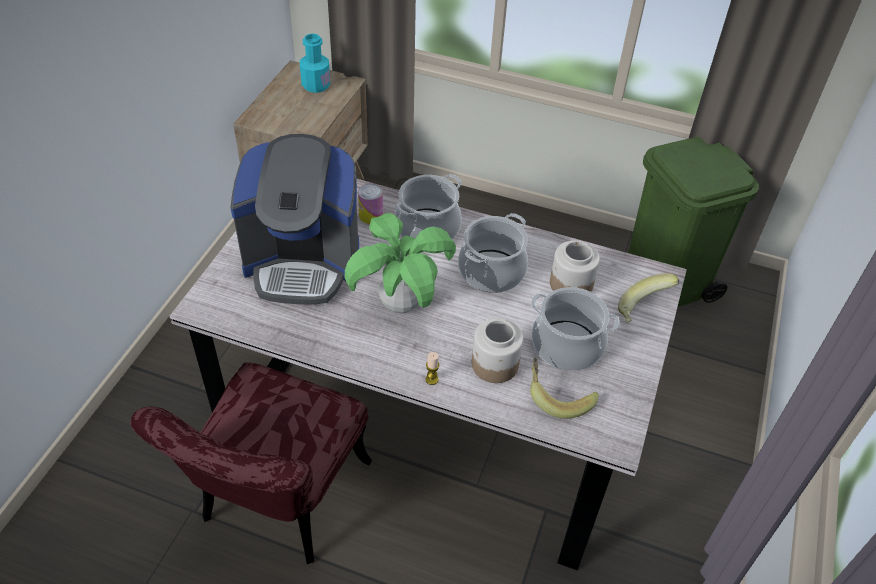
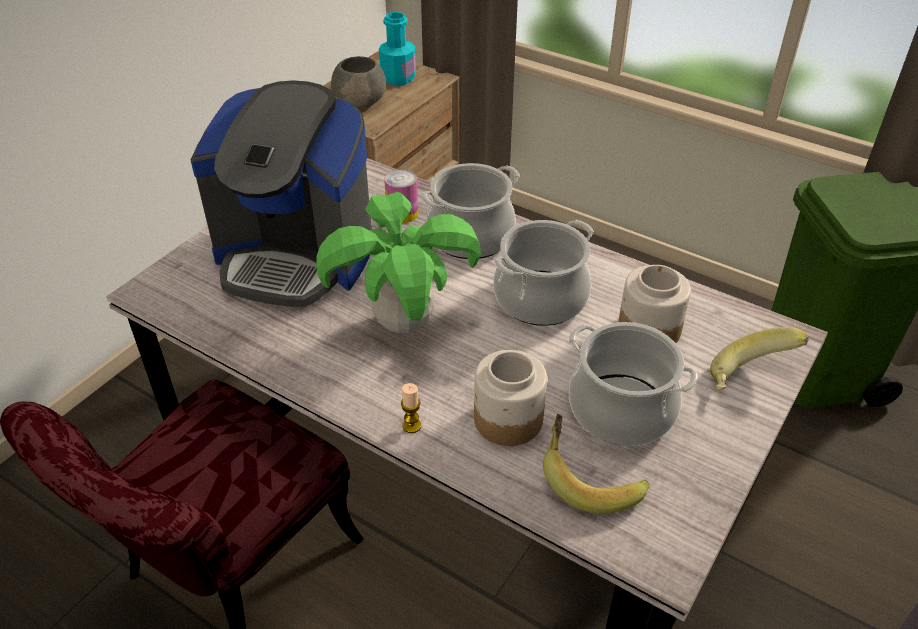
camera: 15 degrees right, 5 degrees down
(292, 111) = (361, 101): none -> grey bowl

